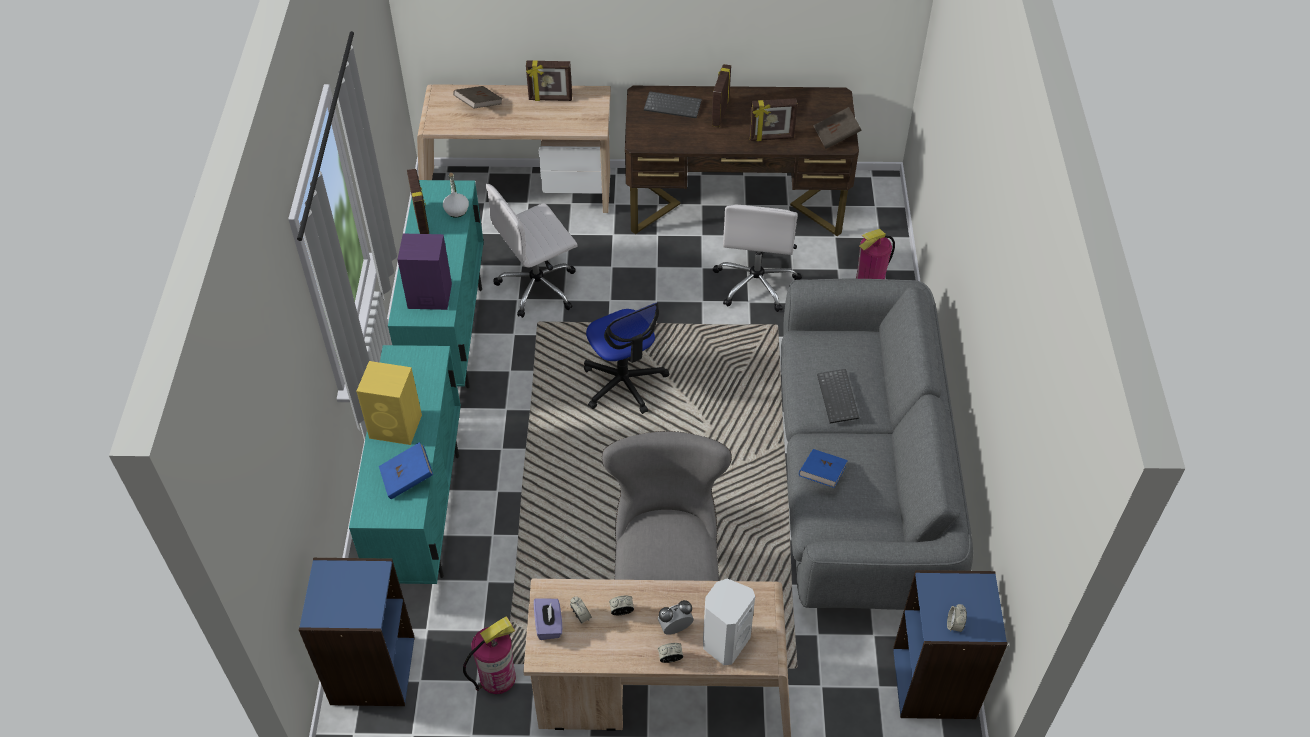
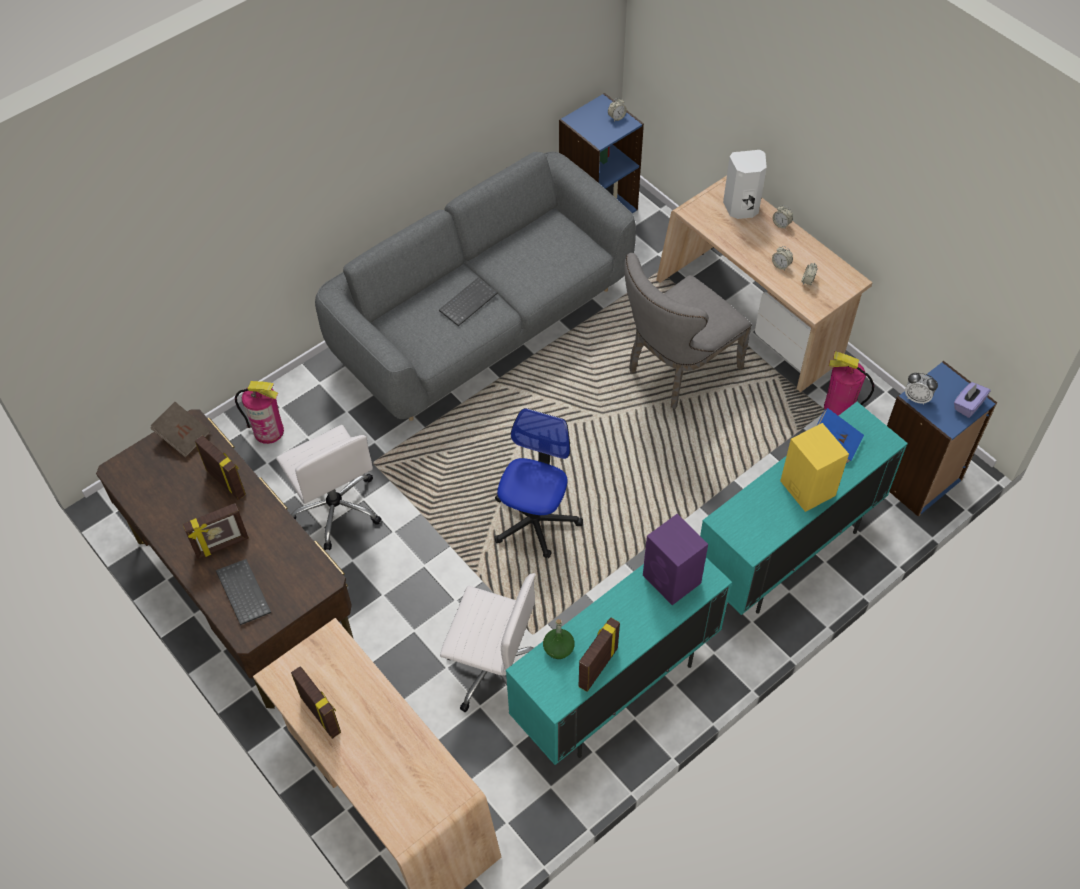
camera: 130 degrees left, 5 degrees up
(456, 211) = (558, 648): white bottle -> green bottle
(479, 105) = (389, 775): brown book -> none
(549, 625) = (832, 292): purple tissue box -> purple tissue box (968, 405)
(675, 628) = (760, 235): alarm clock -> alarm clock (917, 398)
(756, 283) = (336, 508): white office chair -> white office chair turned 90 degrees clockwise
(821, 475) = (547, 272): blue book -> none

